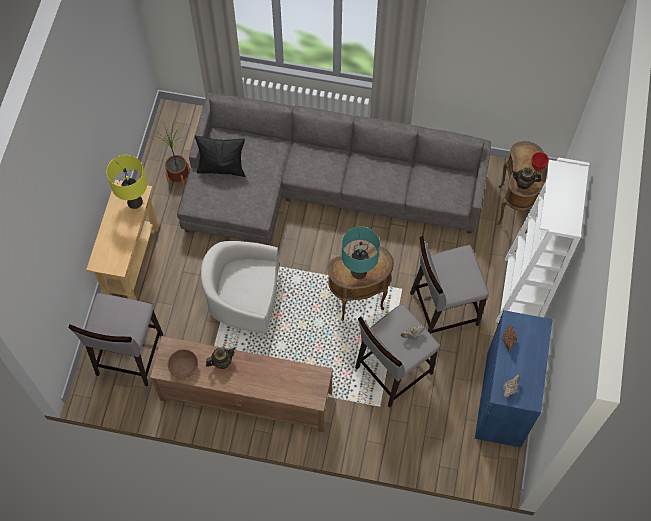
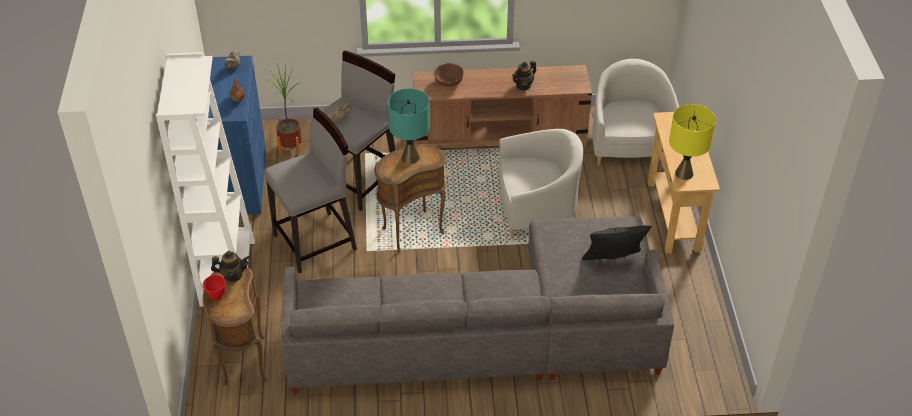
camera: 165 degrees right, 20 degrees down
(129, 355) = (629, 144): grey stool -> white armchair
(178, 176) = (673, 308): potted plant -> potted plant (291, 147)
(183, 367) = (558, 76): brown bowl -> brown bowl (449, 81)

